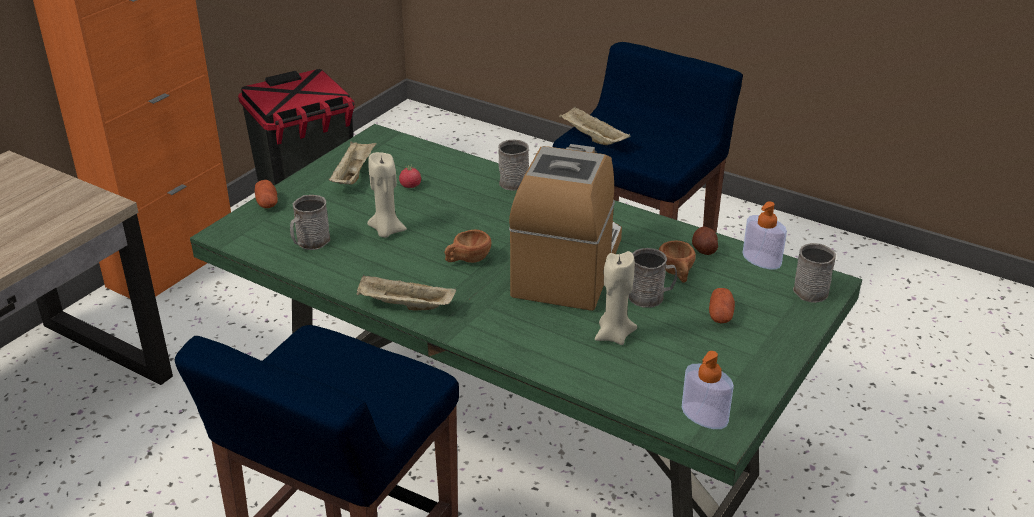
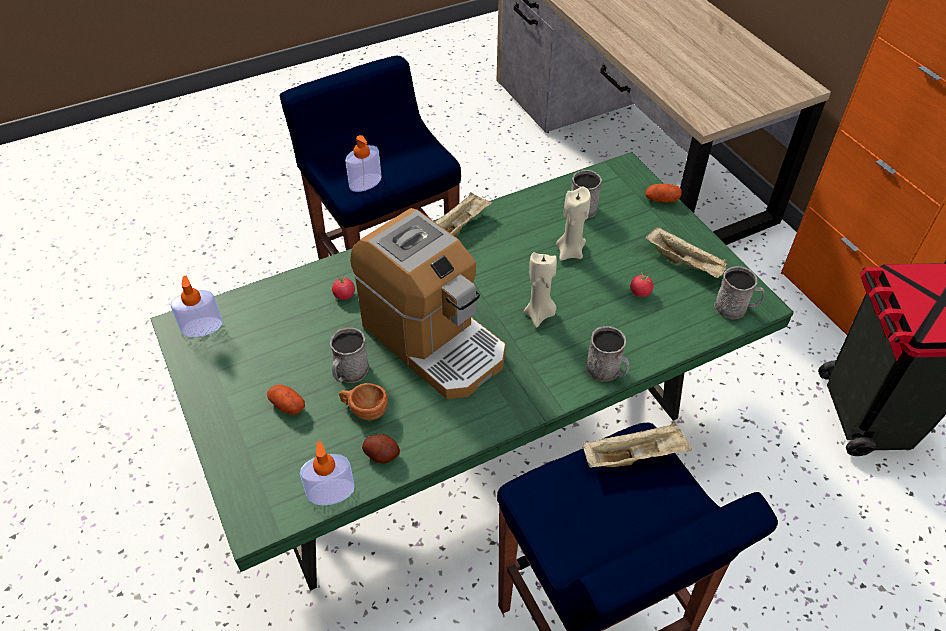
camera: 120 degrees right, 15 degrees up
(397, 375) = (365, 182): none -> soap dispenser
(467, 260) = (491, 283): brown cup -> none
(566, 339) = (344, 295): none -> tomato
(614, 335) = (325, 324): beige candle -> beige candle (539, 314)
(808, 289) = (261, 498): grey mug -> grey mug (735, 308)

